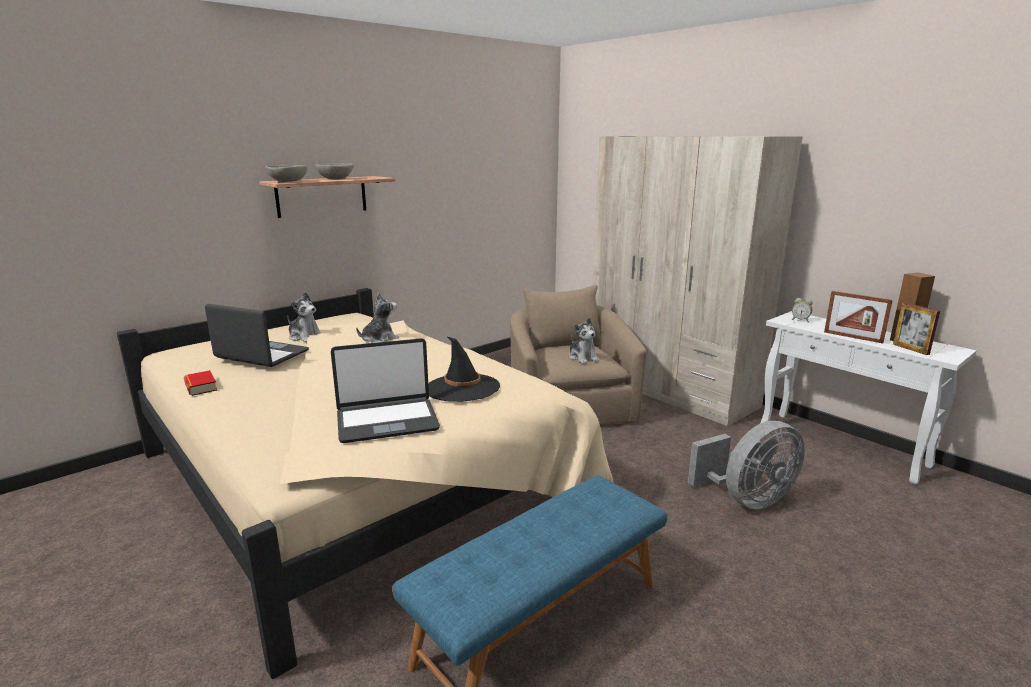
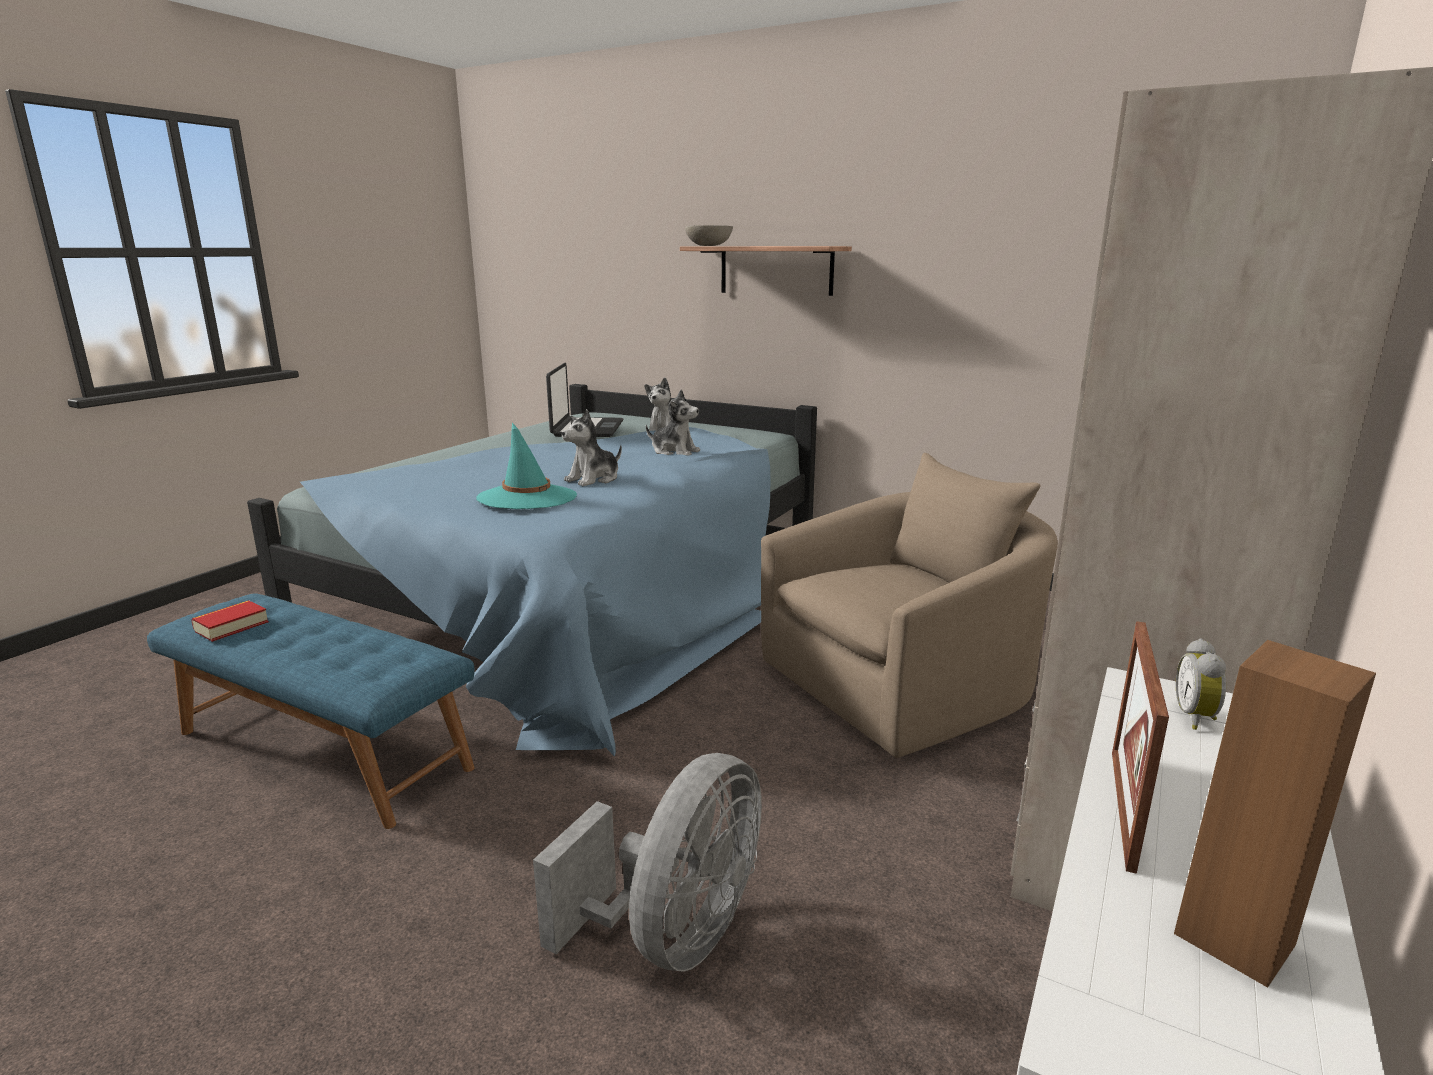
camera: 70 degrees right, 0 degrees up
(201, 387) = (507, 433): book -> book (231, 626)
(336, 179) = (767, 245): grey bowl -> none
(361, 479) = (581, 596): beige bed -> blue bed
(387, 421) = (424, 486): laptop -> none
(462, 388) = (527, 498): black hat -> turquoise hat
(582, 358) = (871, 590): plush toy -> plush toy (594, 479)
(747, 499) = (675, 935): grey fan -> grey fan turned 105 degrees counterclockwise
(910, 349) = (1122, 939): picture frame -> none

